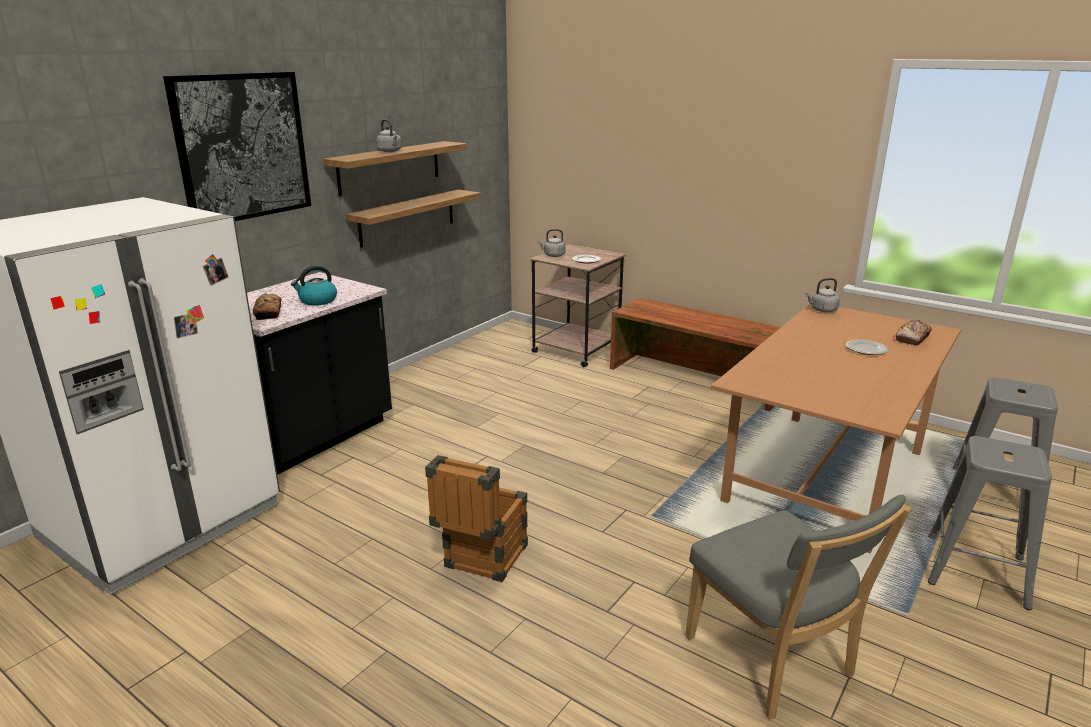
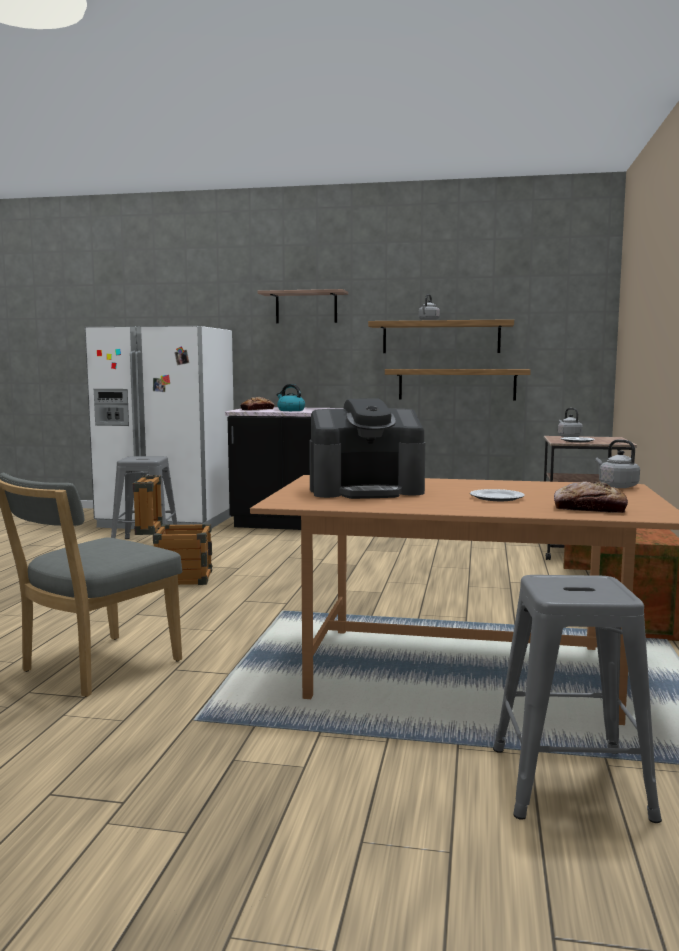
camera: 65 degrees right, 15 degrees down
(242, 147) = (306, 307): picture -> shelf
(821, 379) = (366, 490): none -> coffee machine
(976, 570) = (320, 762): grey stool -> grey stool (145, 544)

